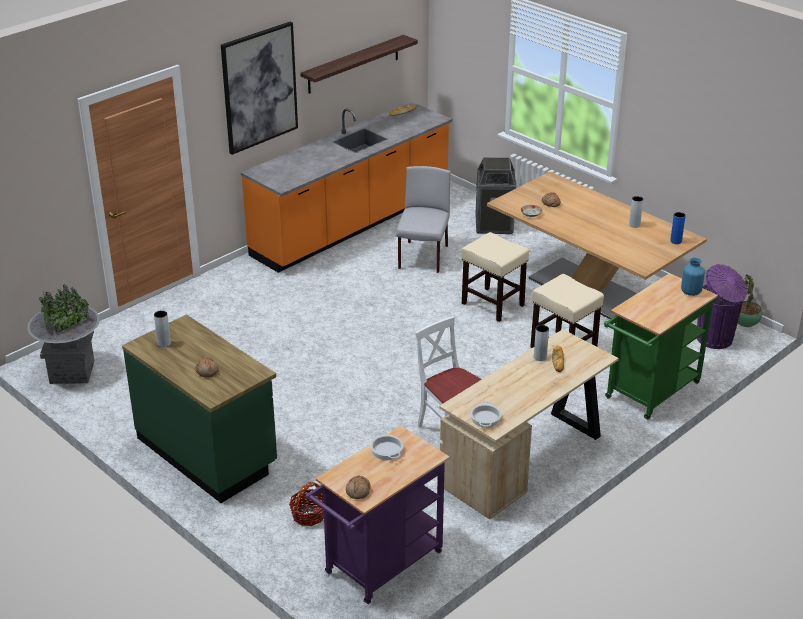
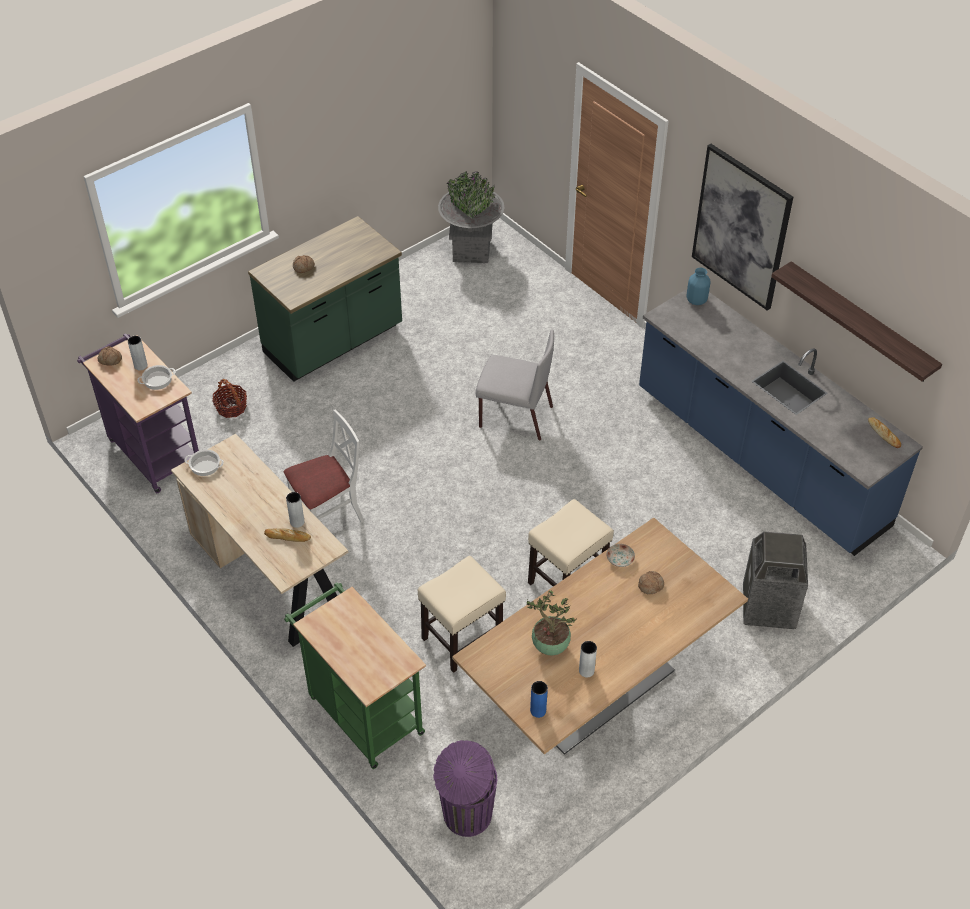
camera: 95 degrees right, 15 degrees up
(164, 343) = (354, 240): grey vase -> grey vase (140, 366)
(352, 225) = (759, 458): orange counter -> blue counter
(423, 258) = (679, 522): grey chair -> grey chair (514, 416)
(690, 292) = (376, 676): blue vase -> blue vase (696, 300)
(745, 325) = (496, 863): potted plant -> potted plant (549, 646)

